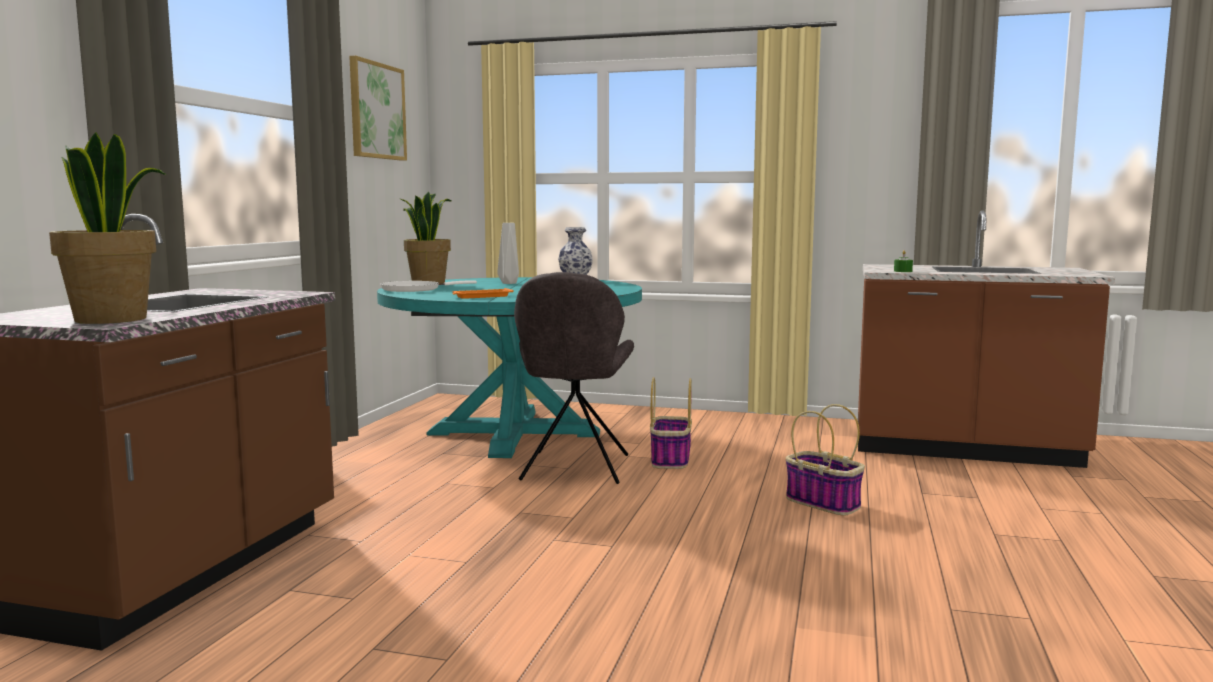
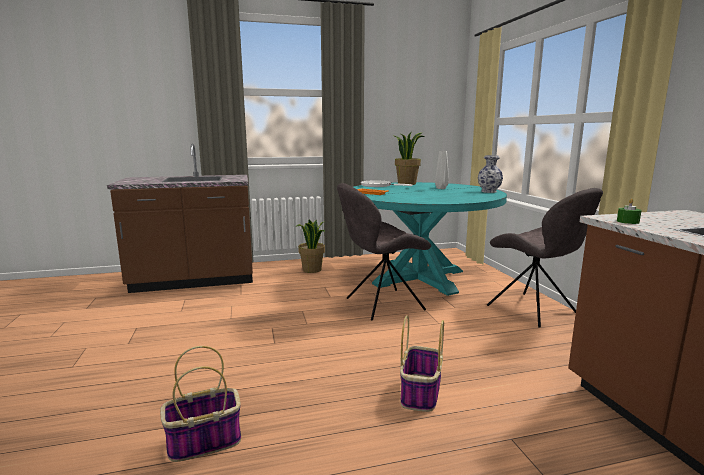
camera: 60 degrees right, 5 degrees up
(112, 319) = (134, 182): potted plant -> potted plant (312, 270)
(376, 111) = (408, 86): picture -> none
(670, 460) = (436, 323): basket -> basket (203, 442)
(695, 421) = (534, 310): none -> grey chair

